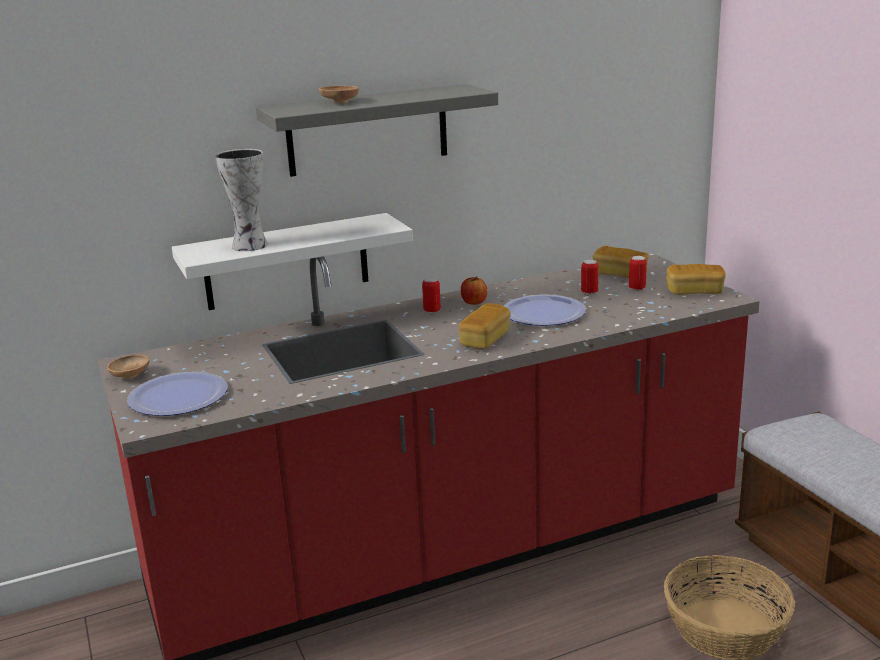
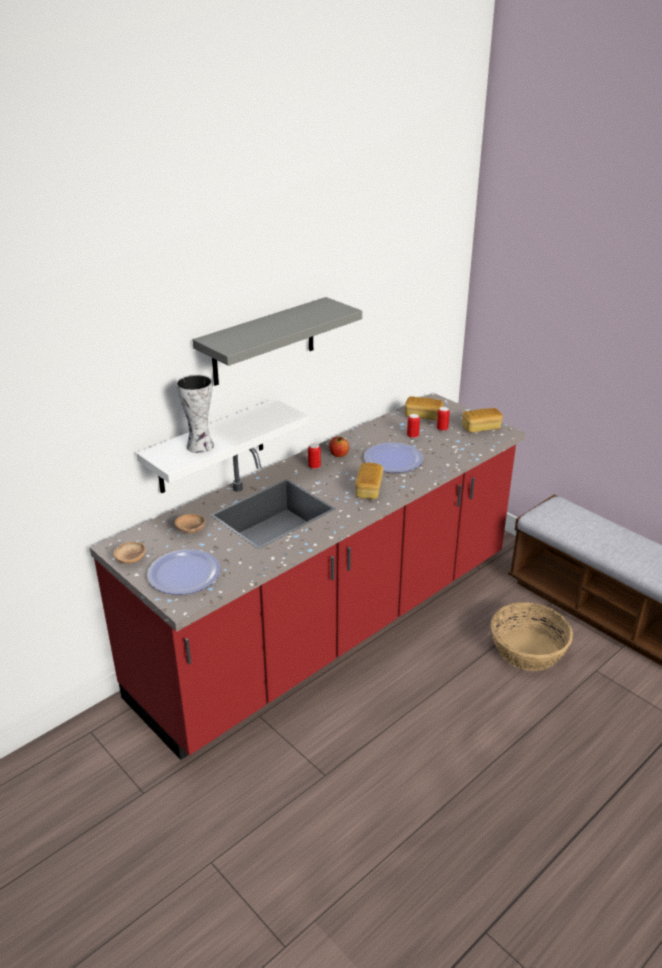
camera: 20 degrees left, 10 degrees up
(339, 102) = (256, 330): brown bowl -> brown bowl (190, 530)

